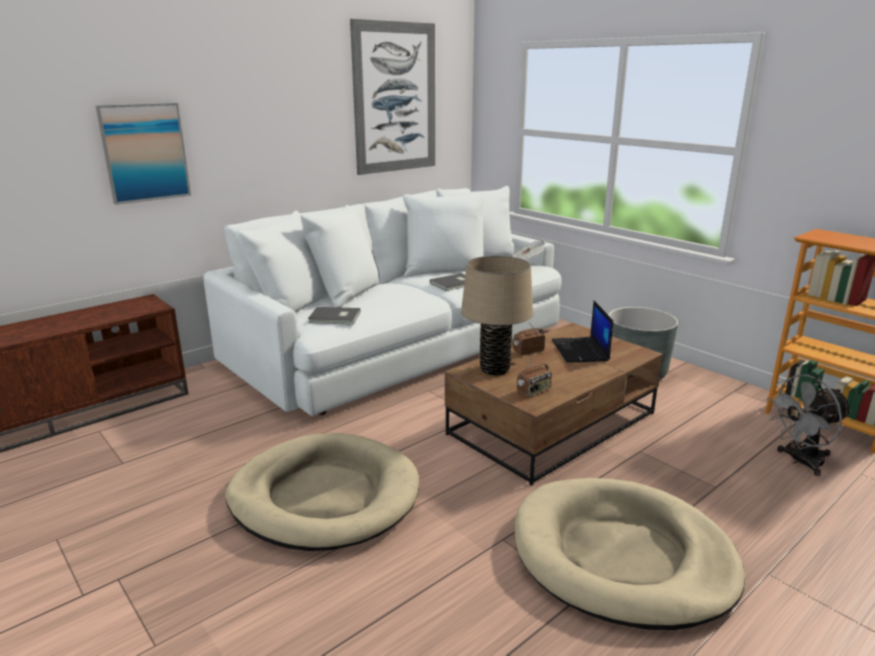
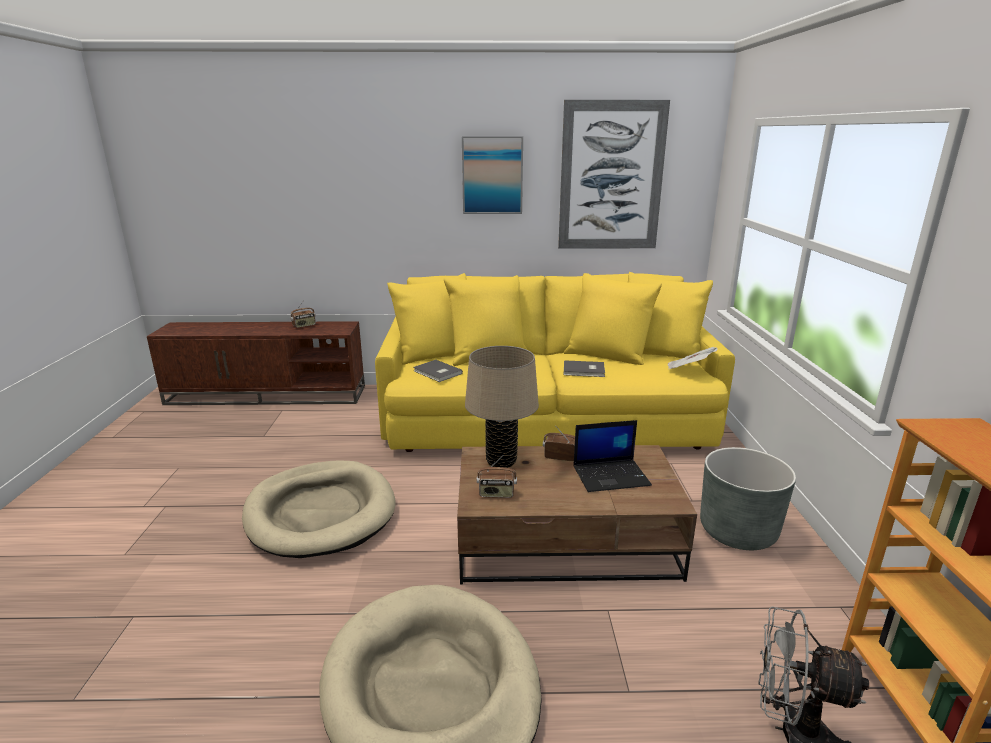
camera: 40 degrees right, 0 degrees up
(89, 313) = (304, 326): none -> radio
(145, 152) = (362, 212): picture -> picture (492, 175)
(399, 344) = (546, 416): white sofa -> yellow sofa
(581, 351) = (611, 475): laptop -> laptop turned 135 degrees counterclockwise

